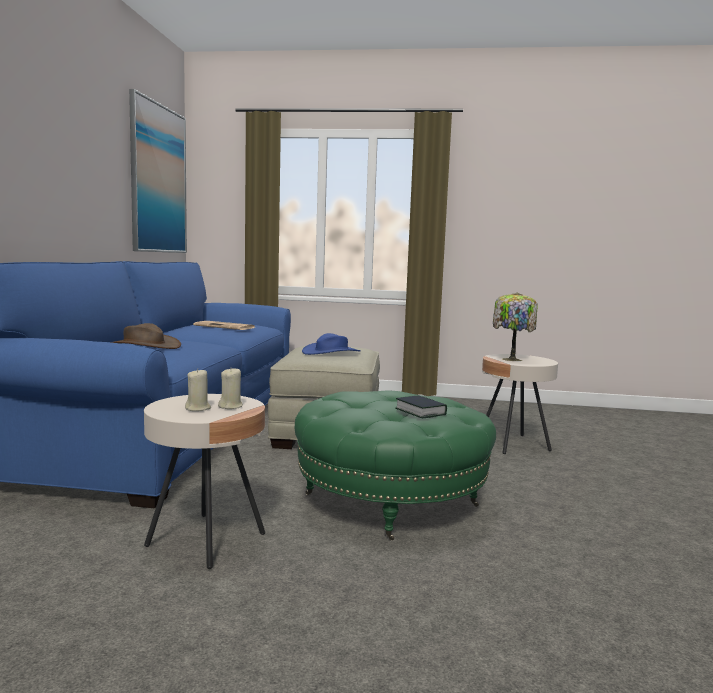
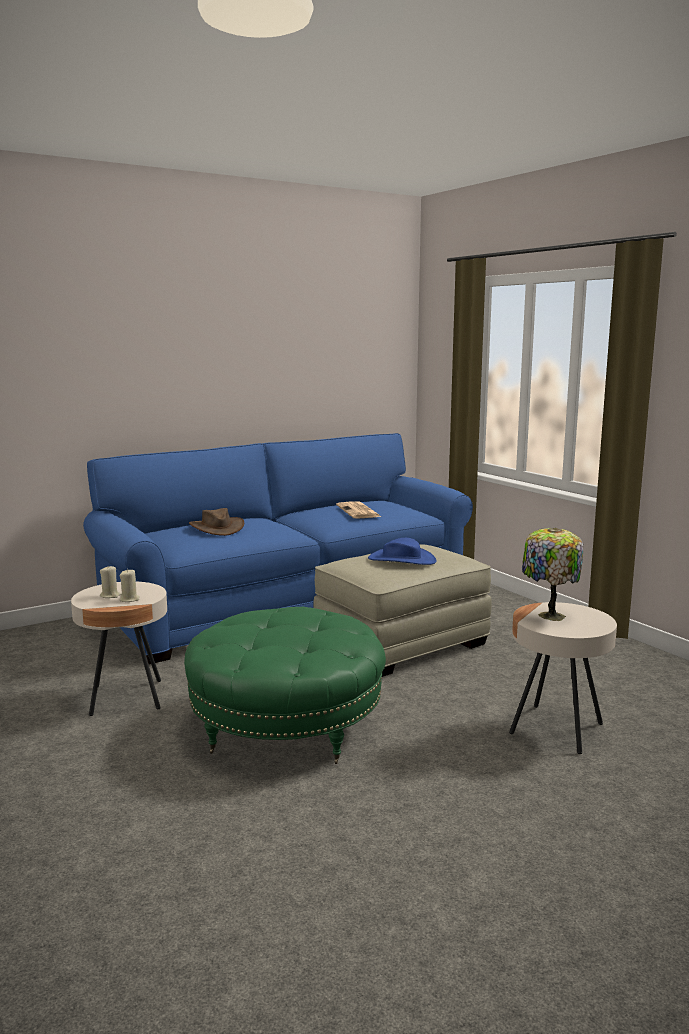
camera: 50 degrees right, 5 degrees up
(158, 179) = (363, 347): picture -> none
(420, 412) = (274, 646): book -> none

